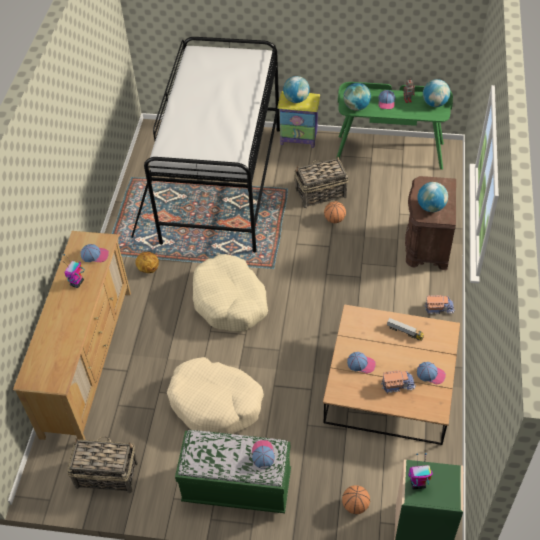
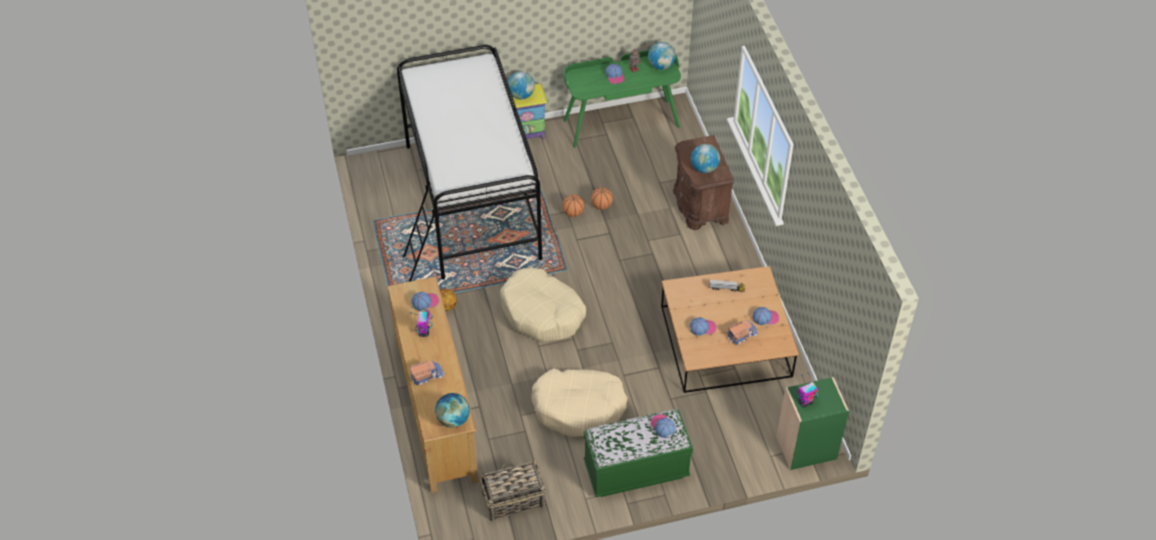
camera: 25 degrees left, 0 degrees up
(320, 193) = (575, 184): basket -> none
(355, 505) = (744, 450): basketball -> basketball (573, 213)
(356, 107) = (588, 88): globe -> globe (453, 419)
(439, 308) = (736, 260): toy truck -> toy truck (427, 375)

